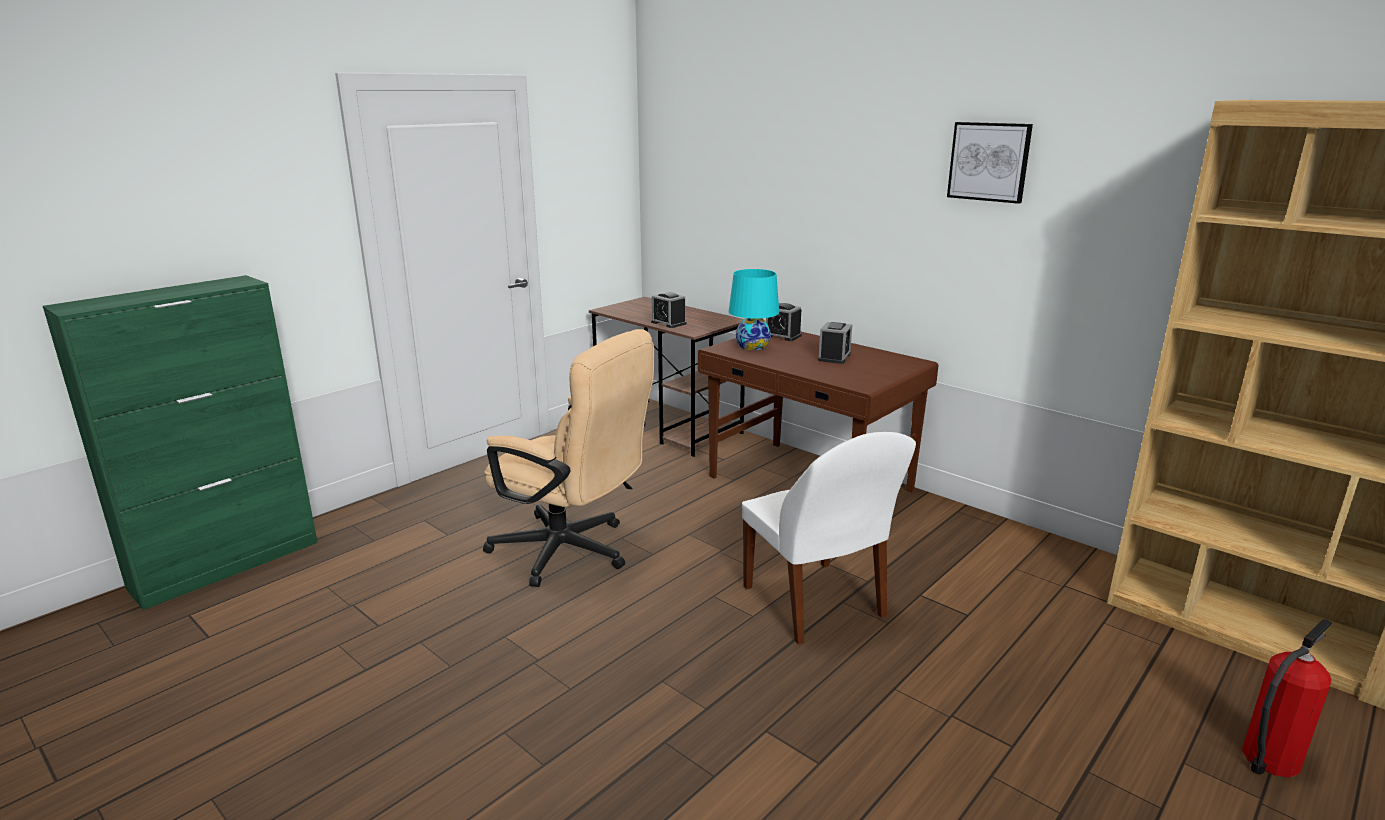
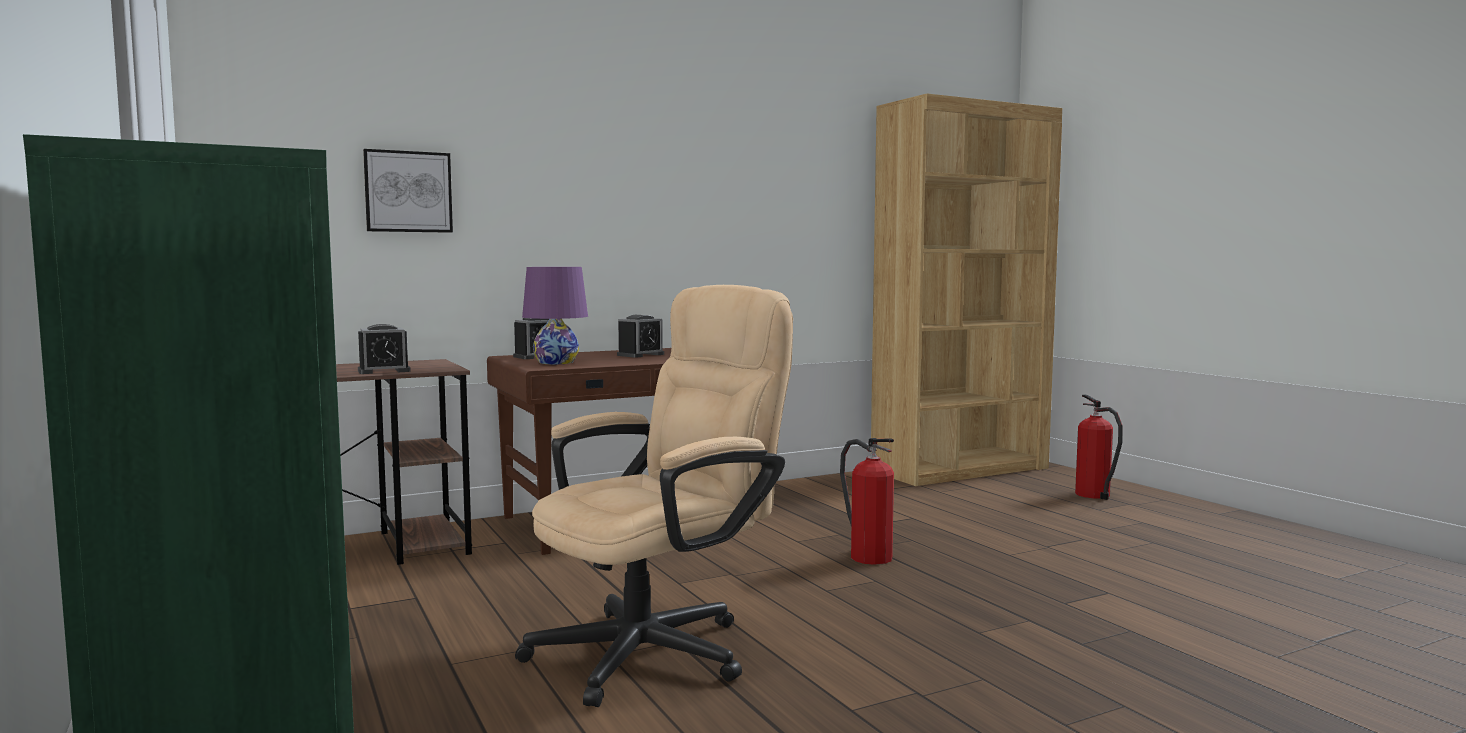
camera: 70 degrees left, 15 degrees down
(752, 346) = (556, 362): turquoise table lamp -> purple table lamp
(815, 604) = (868, 556): white chair -> fire extinguisher
(834, 357) = (640, 355): alarm clock -> alarm clock turned 90 degrees clockwise
(989, 162) = (715, 148): picture -> picture (408, 192)

